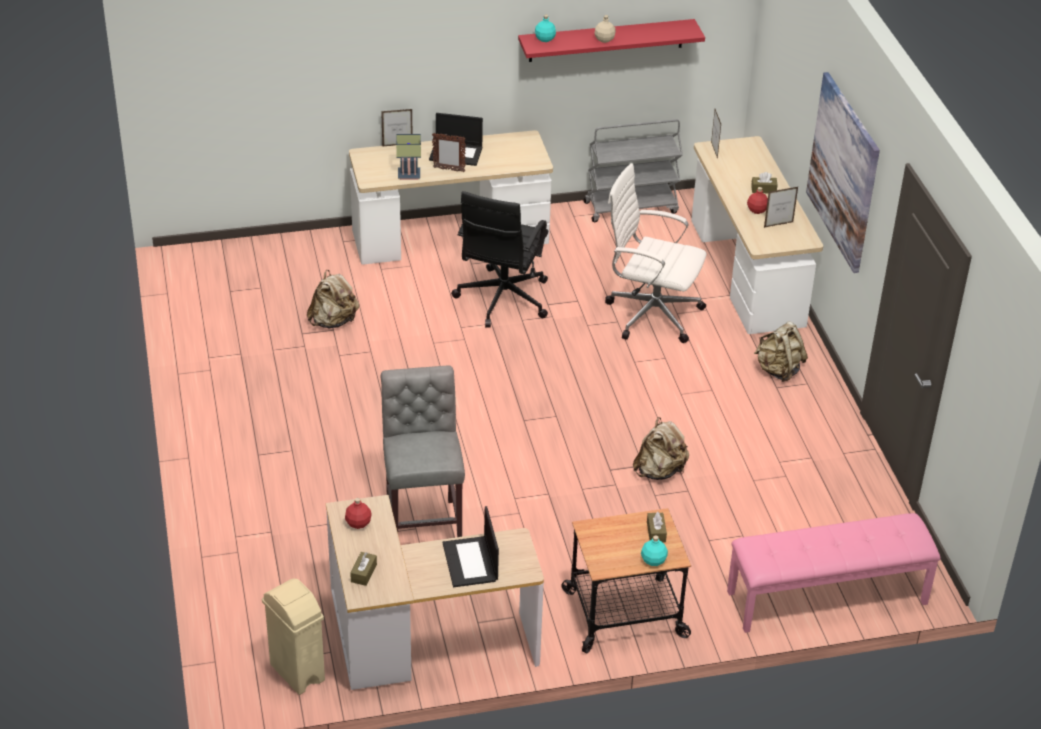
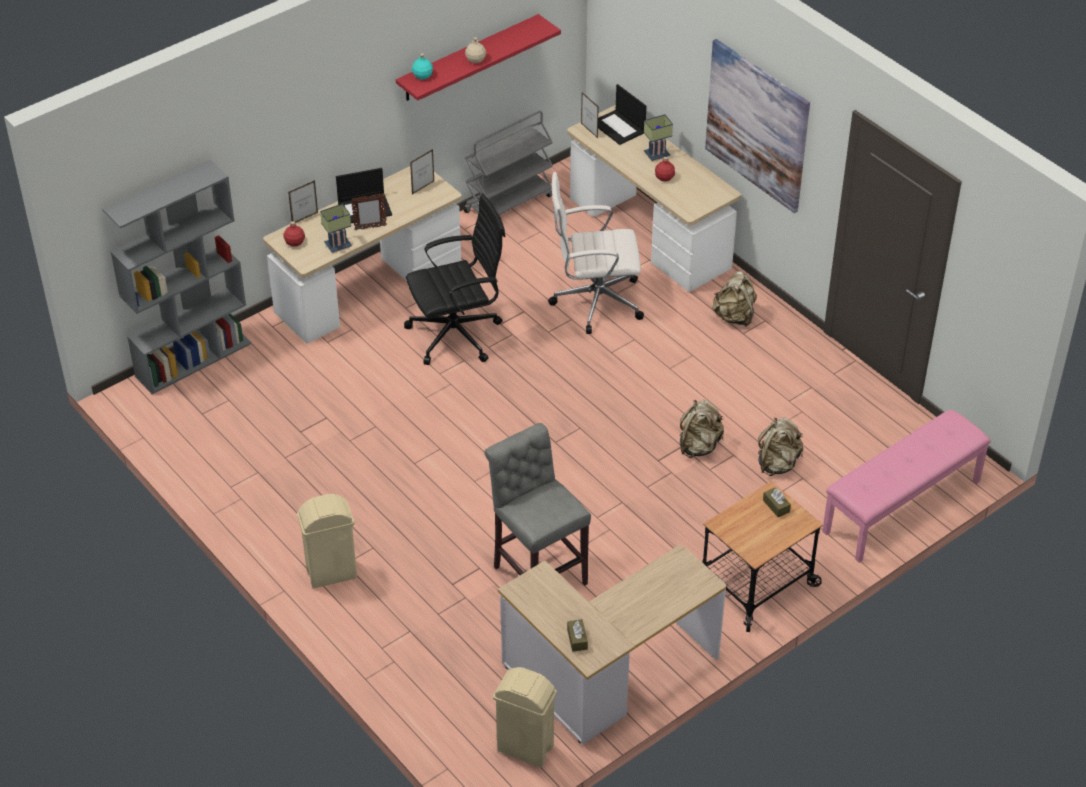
camera: 25 degrees left, 5 degrees up
(239, 458) = (331, 573): none -> beige trash can
(256, 246) = (193, 359): none -> grey bookcase
(333, 321) = (321, 409): beige backpack -> beige backpack (778, 464)
(358, 523) = (539, 596): red bottle -> red bottle (294, 243)
(471, 562) = (658, 593): laptop -> laptop (619, 127)
(502, 300) = (458, 334): black office chair -> black office chair turned 105 degrees counterclockwise
(653, 560) = (791, 532): turquoise bottle -> none
(763, 189) = (656, 155): brown tissue box -> table lamp
(778, 225) = (691, 186): picture frame -> picture frame (423, 187)

